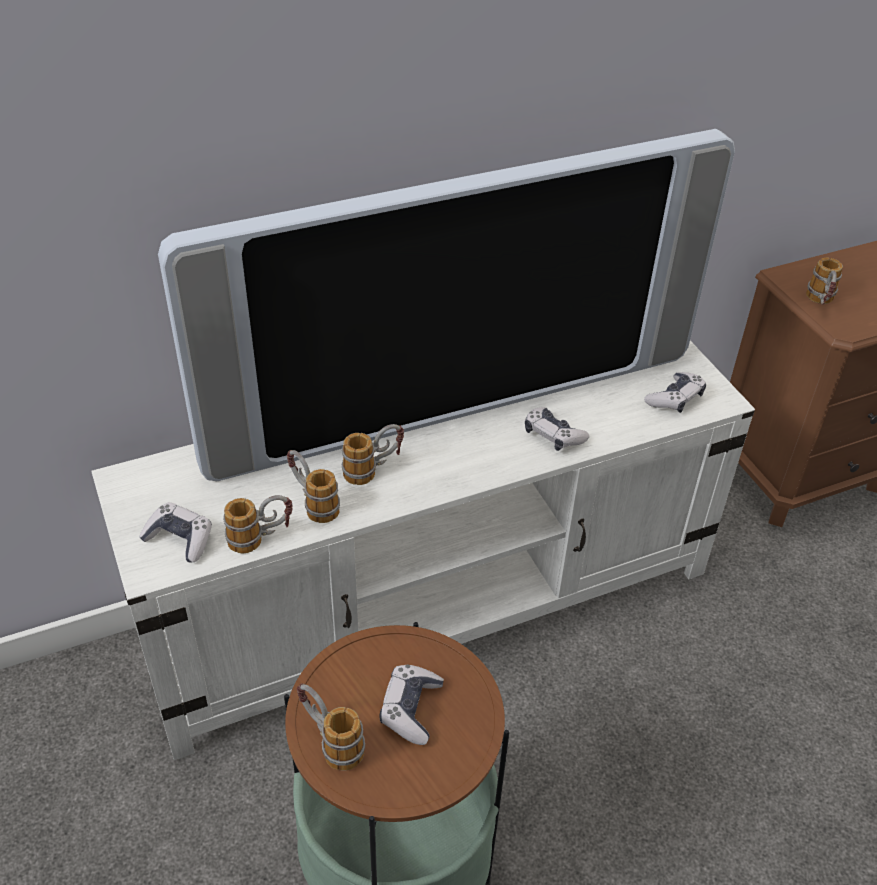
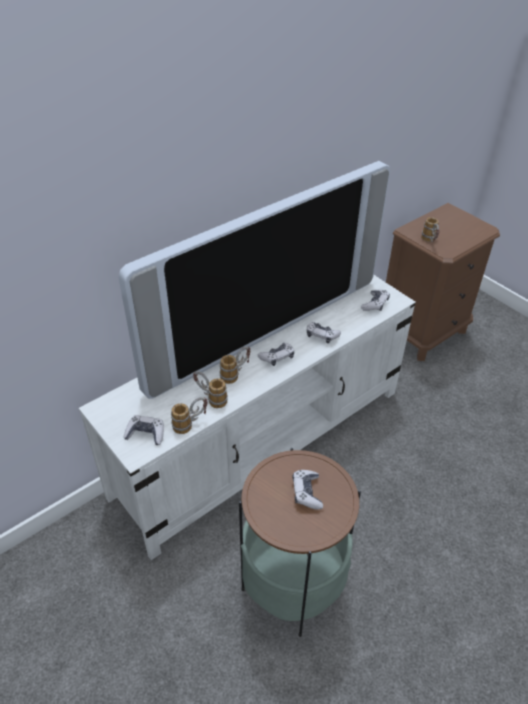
camera: 15 degrees left, 0 degrees up
(330, 741) = (272, 519): mug -> none
(457, 457) = (277, 357): none -> game controller

